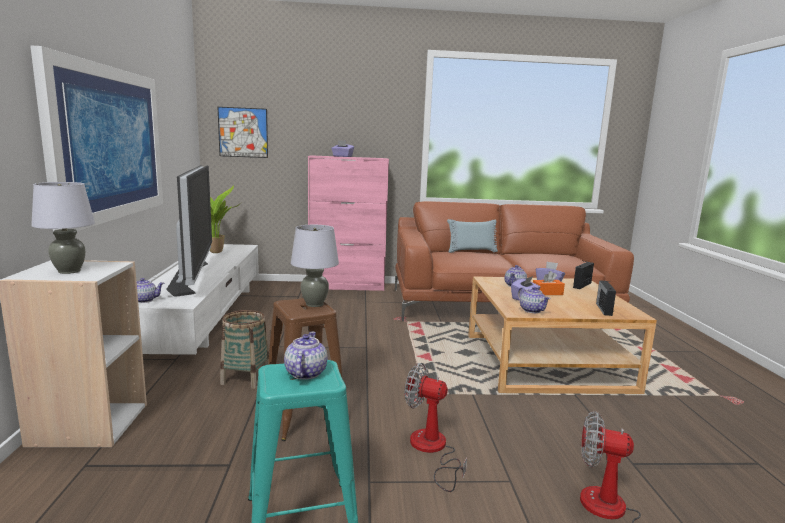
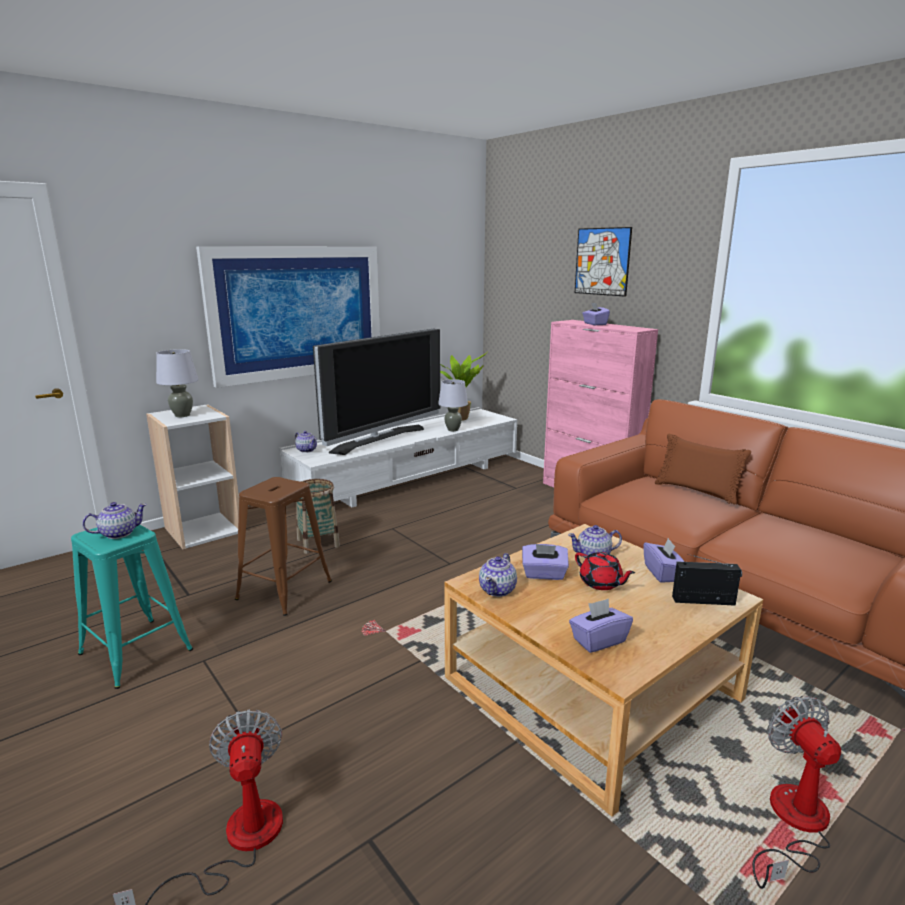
camera: 55 degrees right, 5 degrees up
(243, 132) = (516, 289): picture -> picture (602, 261)
(314, 304) = (283, 489): grey table lamp -> grey table lamp (453, 429)
(432, 450) = (278, 674): fan -> fan (793, 823)
(471, 251) = (697, 491): blue pillow -> brown pillow
(547, 293) = (601, 583): orange tissue box -> red teapot
(603, 309) = (598, 640): radio -> purple tissue box

